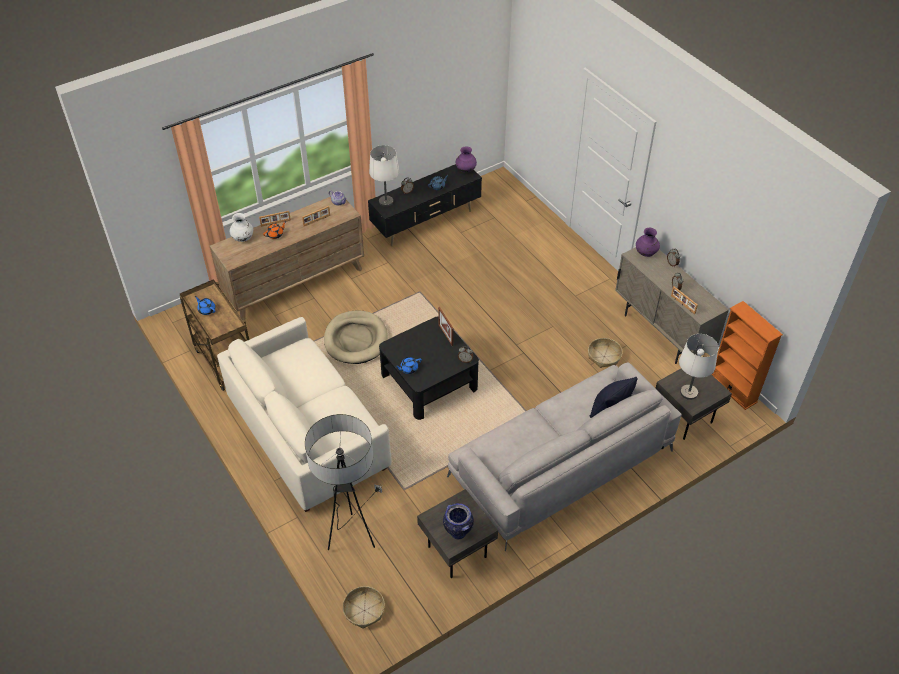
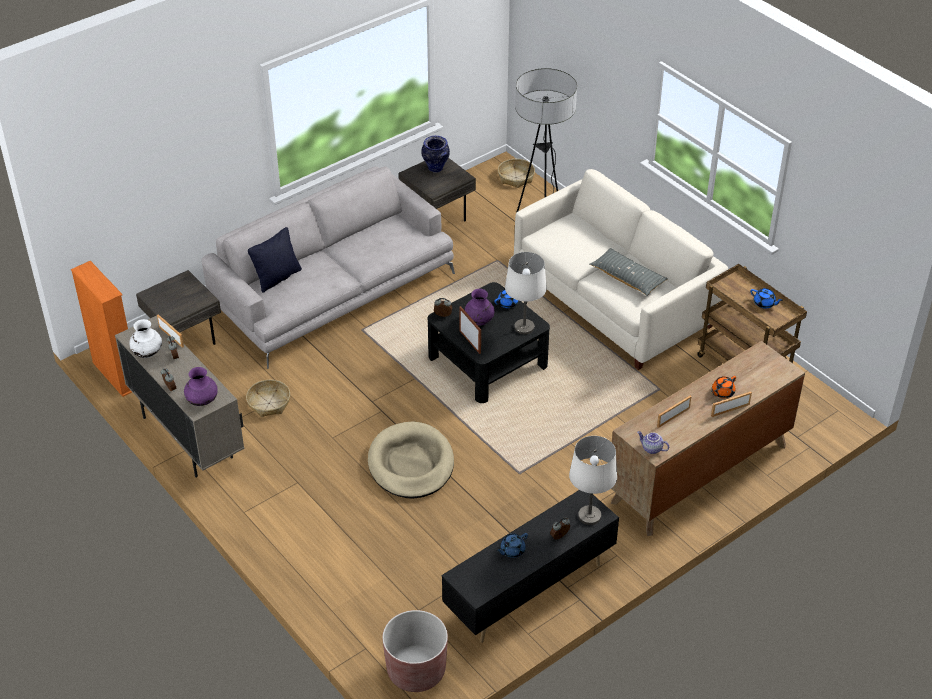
camera: 175 degrees right, 5 degrees down
(243, 238) = (764, 384): white vase -> white vase (147, 353)
(302, 373) = (627, 278): none -> grey pillow
(356, 339) = (590, 404): beige dog bed -> beige dog bed (411, 464)
(465, 170) = (469, 588): purple vase -> purple vase (479, 321)
(497, 189) = (416, 671): none -> brown planter
(689, 393) = (185, 291): white table lamp -> white table lamp (524, 327)

